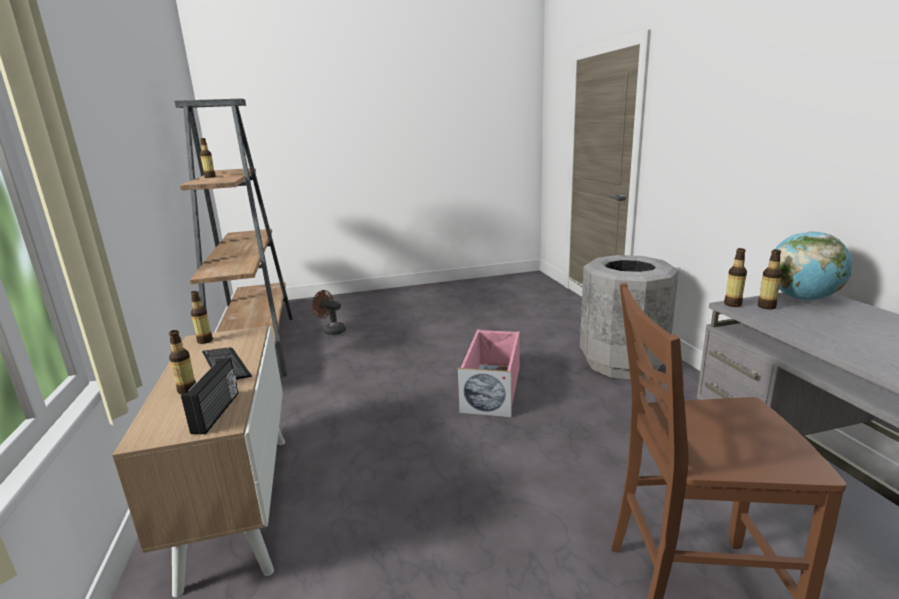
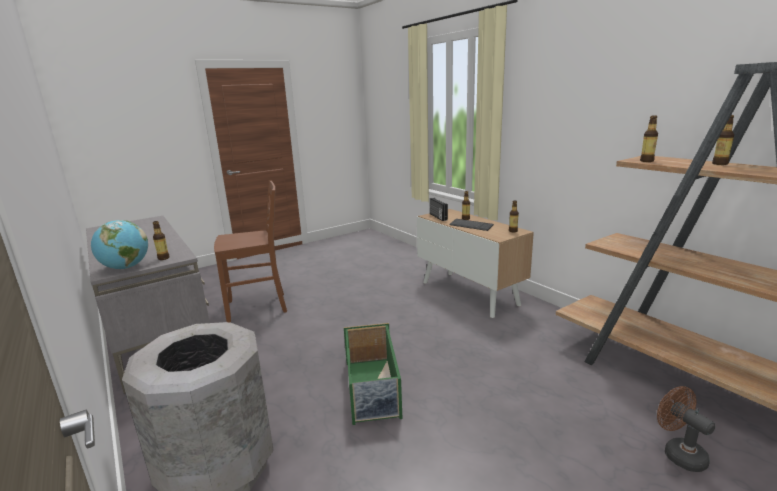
camera: 160 degrees right, 0 degrees up
(331, 331) = (679, 453): brown fan -> brown fan turned 120 degrees counterclockwise
(492, 388) = (373, 389): pink storage box -> green storage box
(732, 304) = (183, 257): bottle -> bottle (646, 161)

